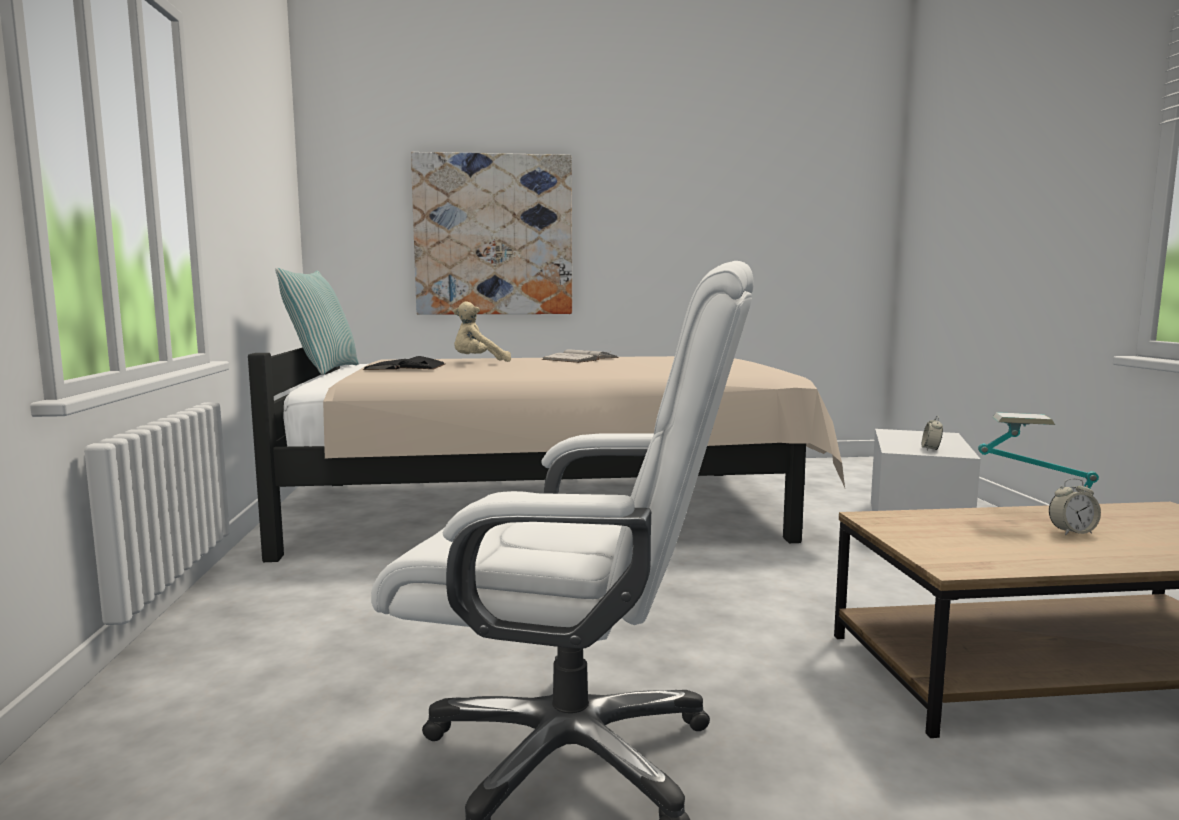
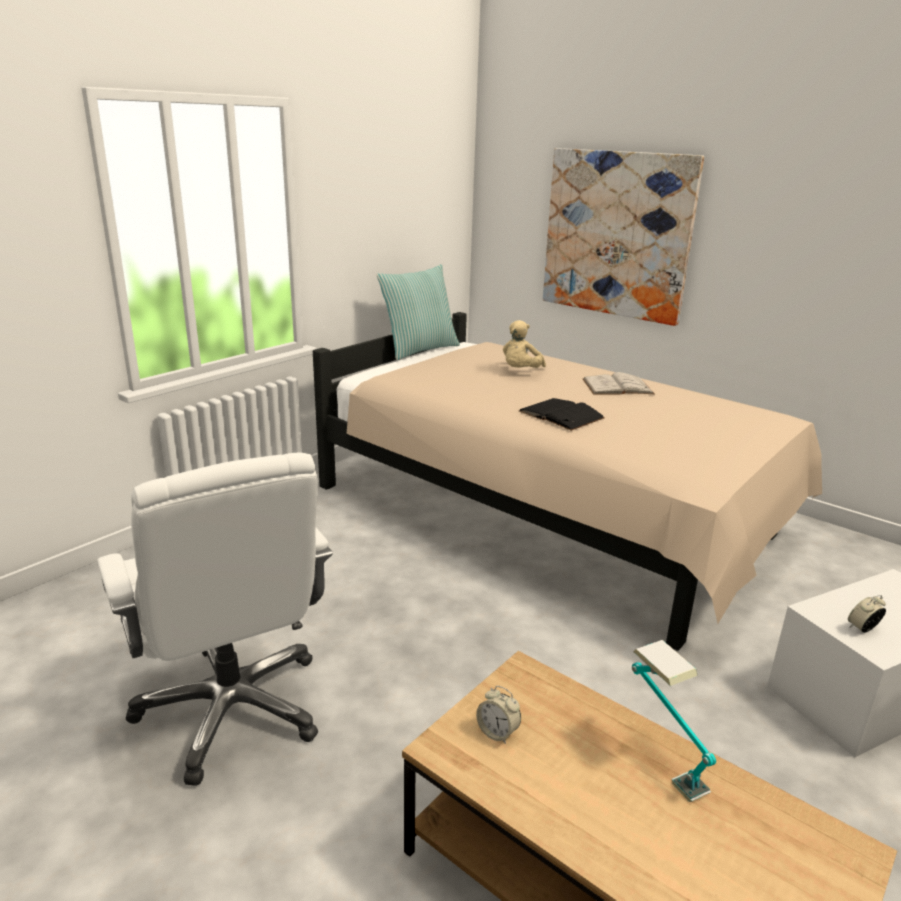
camera: 45 degrees right, 15 degrees up
(405, 367) = (454, 366): black book -> black book (561, 414)
(478, 362) = (520, 372): beige plush toy -> beige plush toy turned 90 degrees counterclockwise
(1072, 532) = (638, 794): alarm clock -> alarm clock (497, 732)

